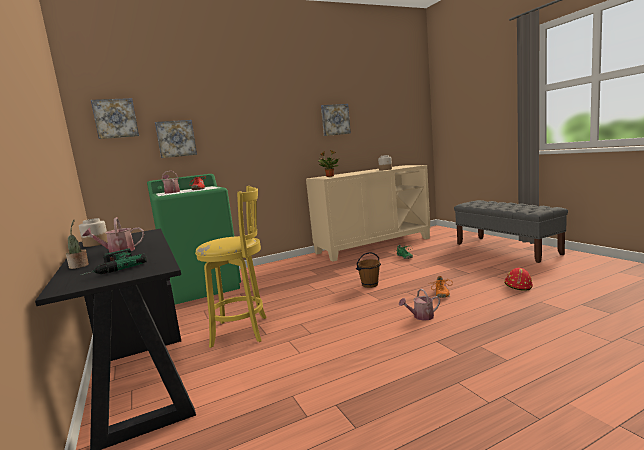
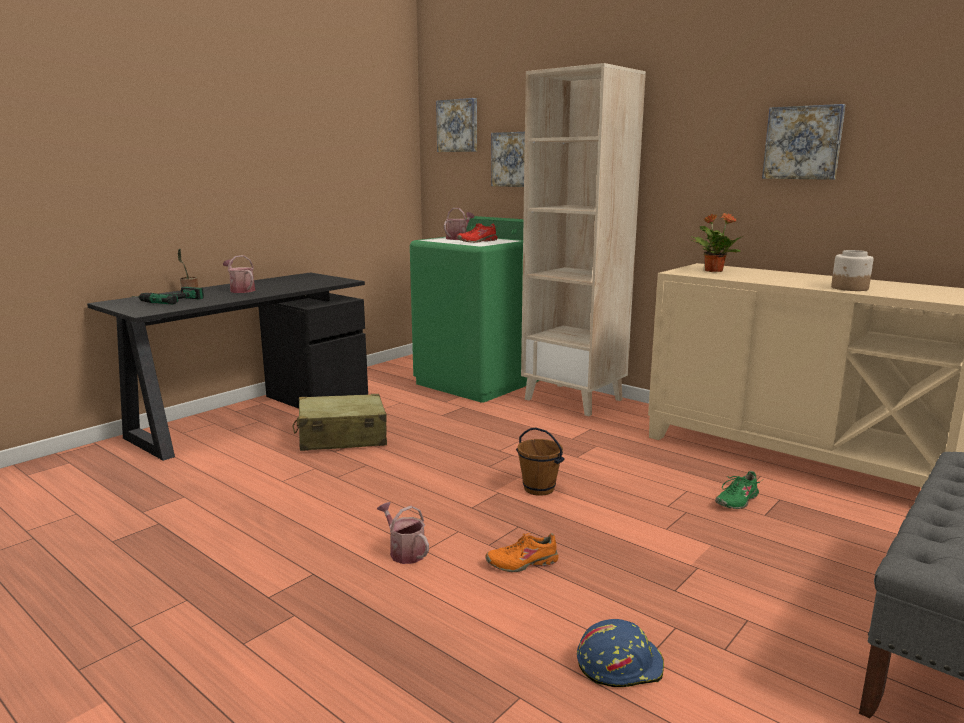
camera: 65 degrees right, 5 degrees up
(96, 244) = (290, 278): jar -> none
(243, 331) = (341, 437): yellow stool -> beige suitcase
(267, 269) = (574, 399): none -> beige bookcase
(517, 285) = (619, 664): red hard hat -> blue hard hat

